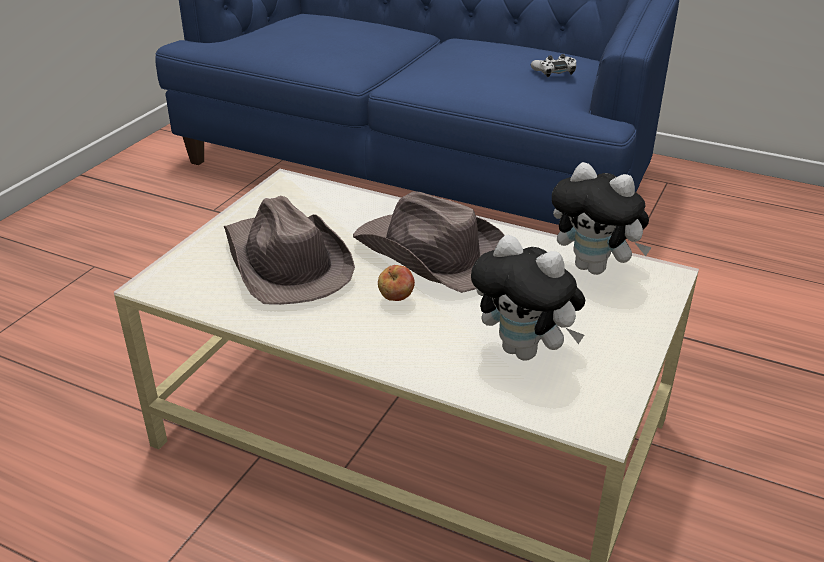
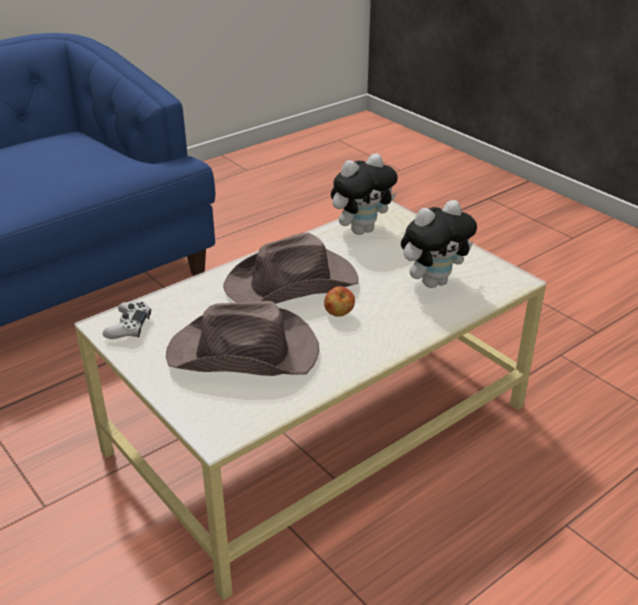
camera: 65 degrees left, 0 degrees up
(554, 71) = (88, 148): white game controller -> white game controller (128, 326)

